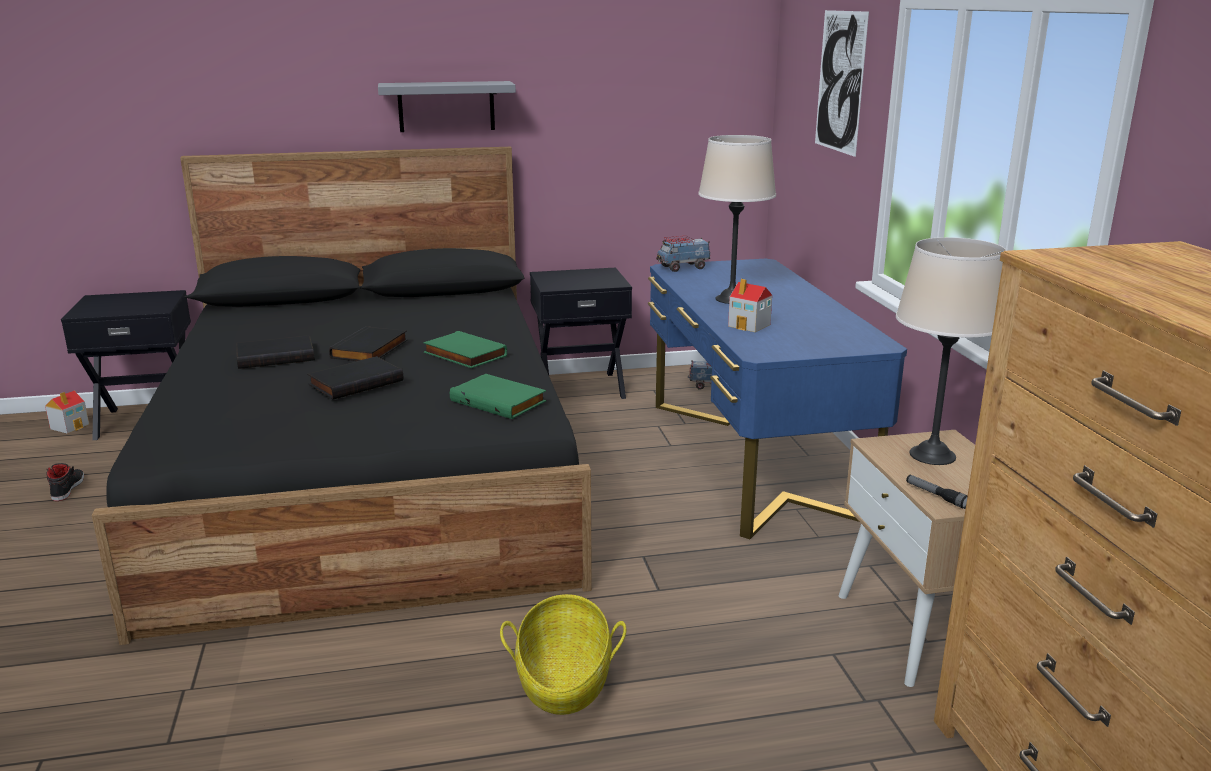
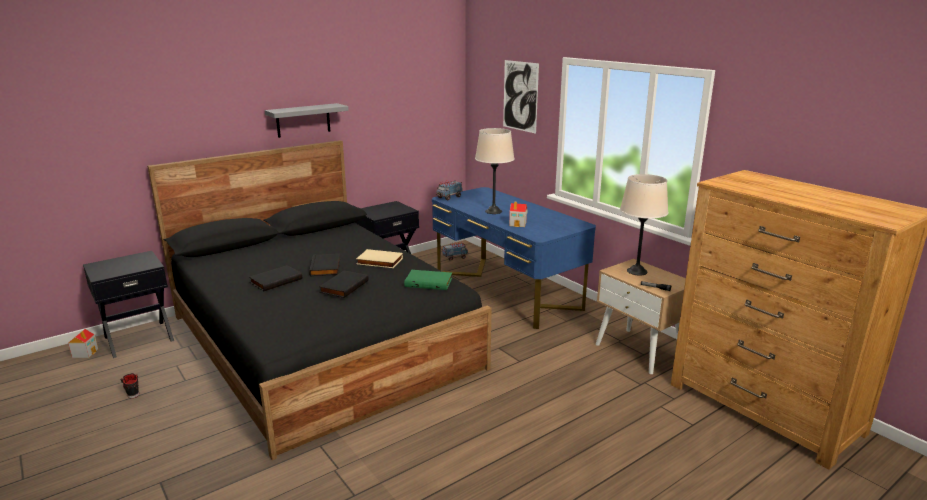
camera: 25 degrees left, 0 degrees up
(463, 355) = (379, 262): green book -> beige book
(564, 681) = (516, 411): basket -> none

